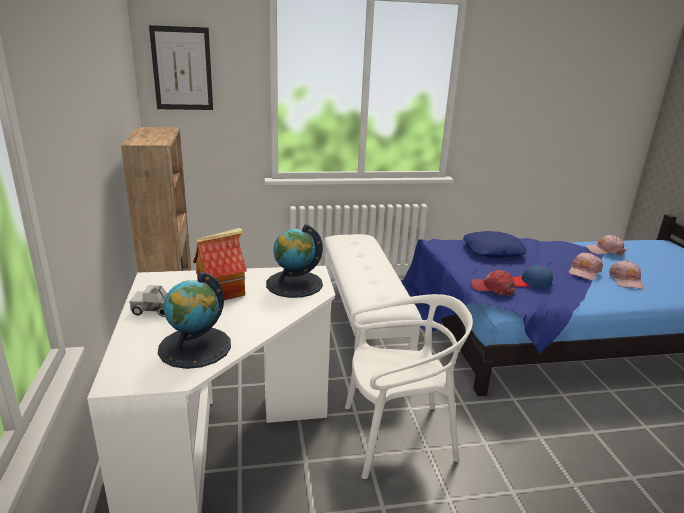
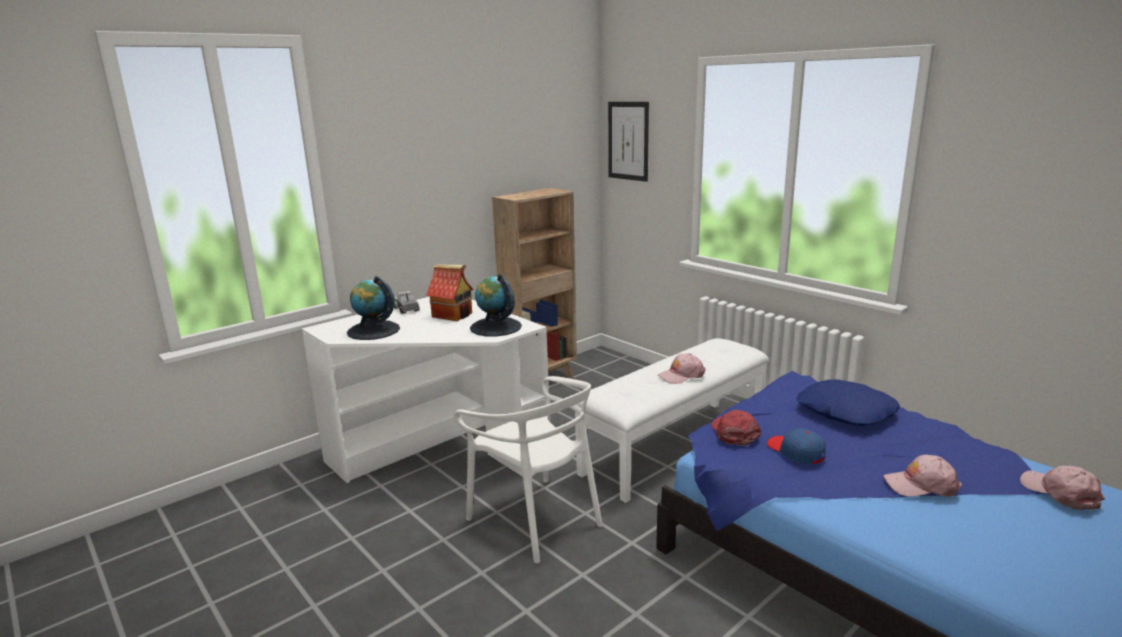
camera: 60 degrees right, 5 degrees down
(626, 280) = (973, 528): pink cap -> pink cap (681, 375)

